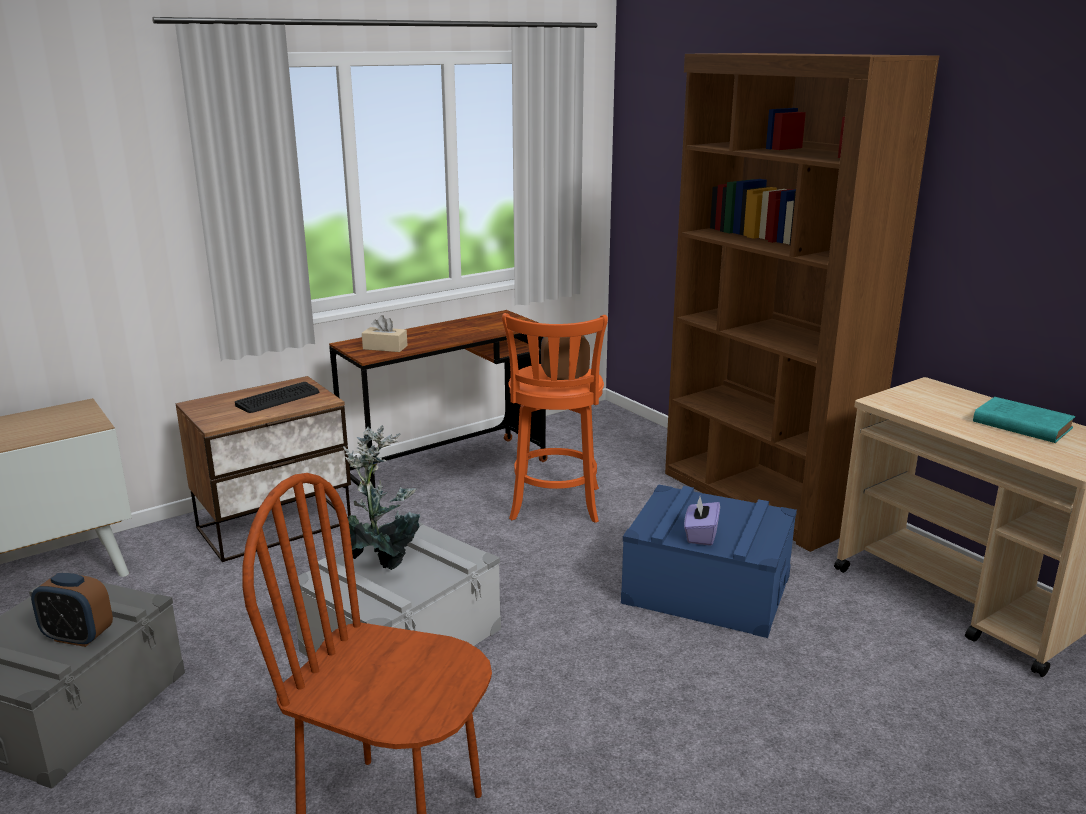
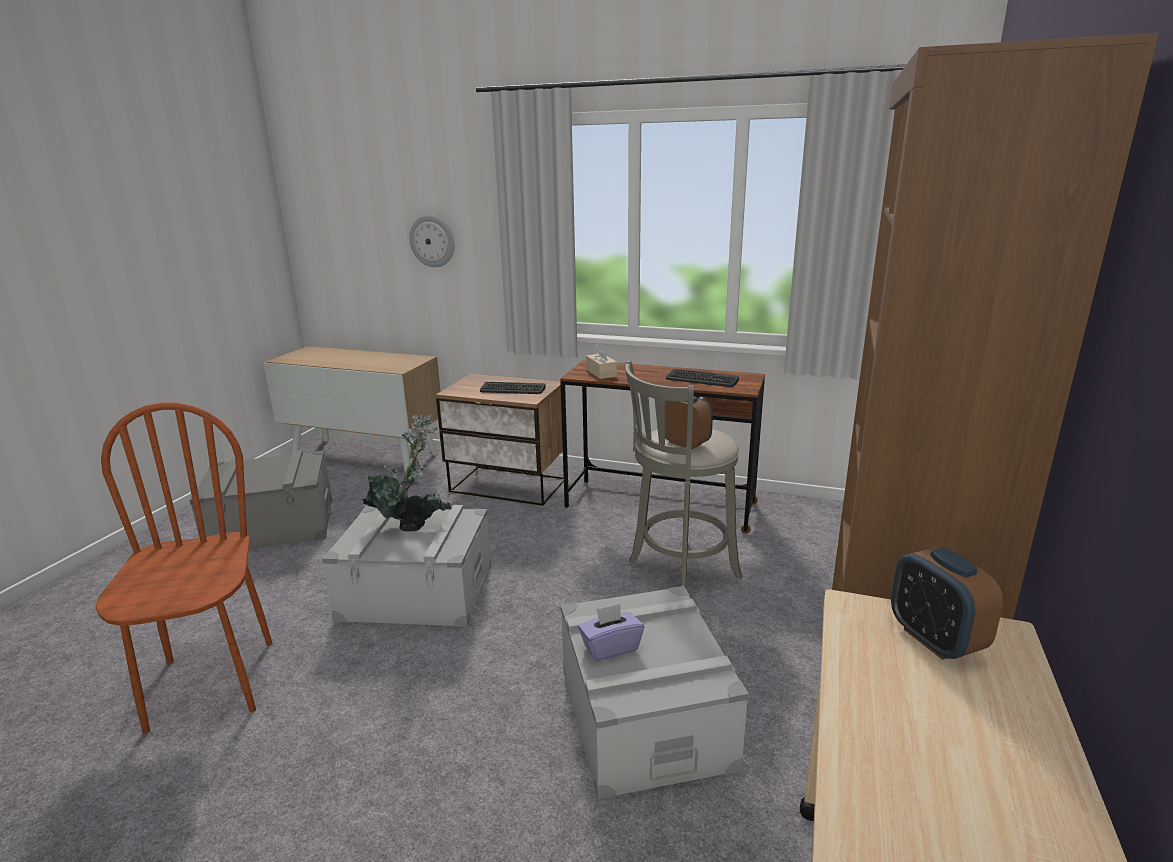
camera: 55 degrees right, 0 degrees up
(69, 231) = (432, 241): none -> wall clock
(78, 637) = (258, 481): alarm clock -> alarm clock (935, 640)
(478, 327) = (701, 379): none -> keyboard
(555, 506) = (679, 570): orange stool -> grey stool
(706, 589) = (644, 717): blue storage box -> grey storage box
(1019, 424) = (980, 768): turquoise book -> none

